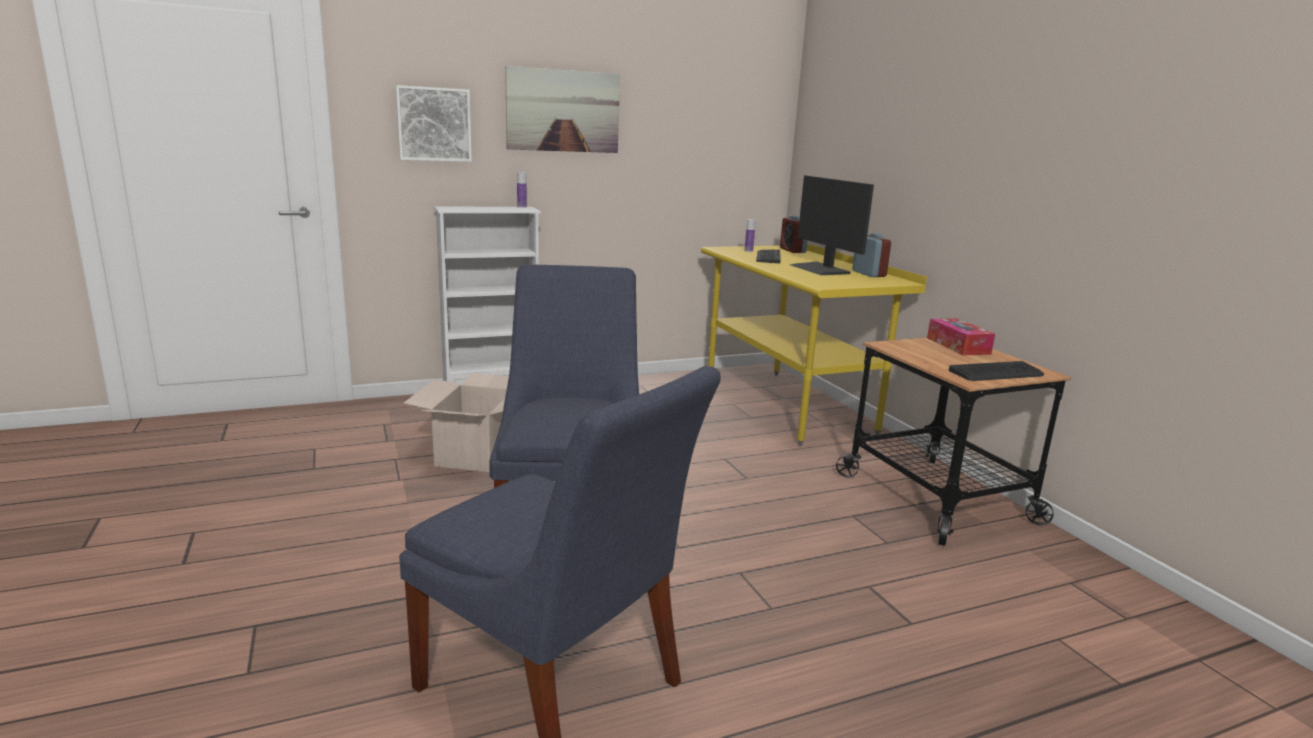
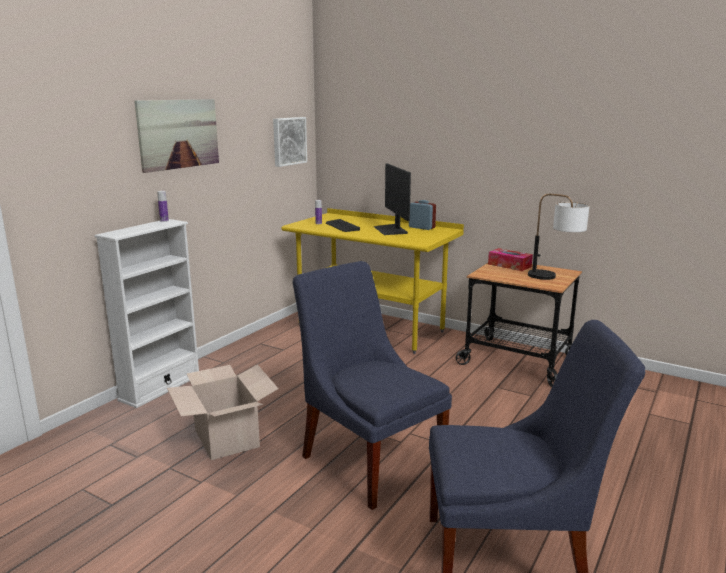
camera: 35 degrees left, 0 degrees up
(434, 124) = (84, 160): picture -> picture (288, 141)
(792, 250) = (341, 217): alarm clock -> none
(820, 269) = (391, 230): monitor -> monitor turned 45 degrees clockwise
(996, 373) = (554, 278): keyboard -> table lamp

